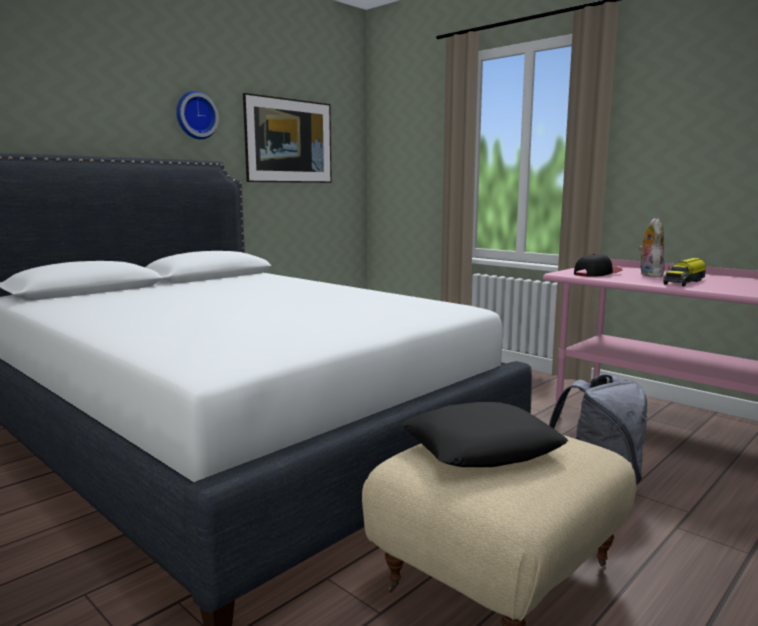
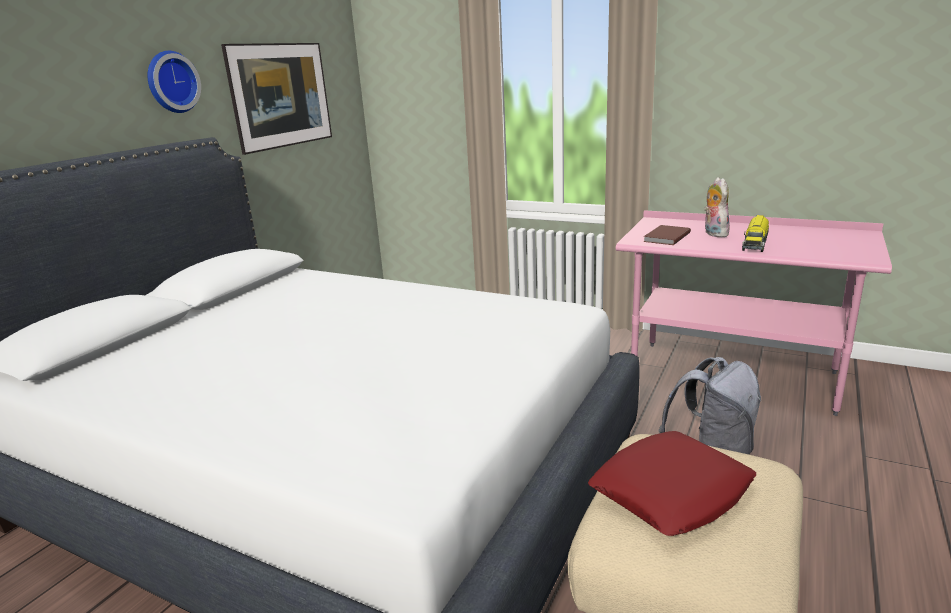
camera: 15 degrees left, 10 degrees up
(482, 447) = (671, 491): black pillow -> red pillow
(597, 273) = (665, 237): cap -> brown book

